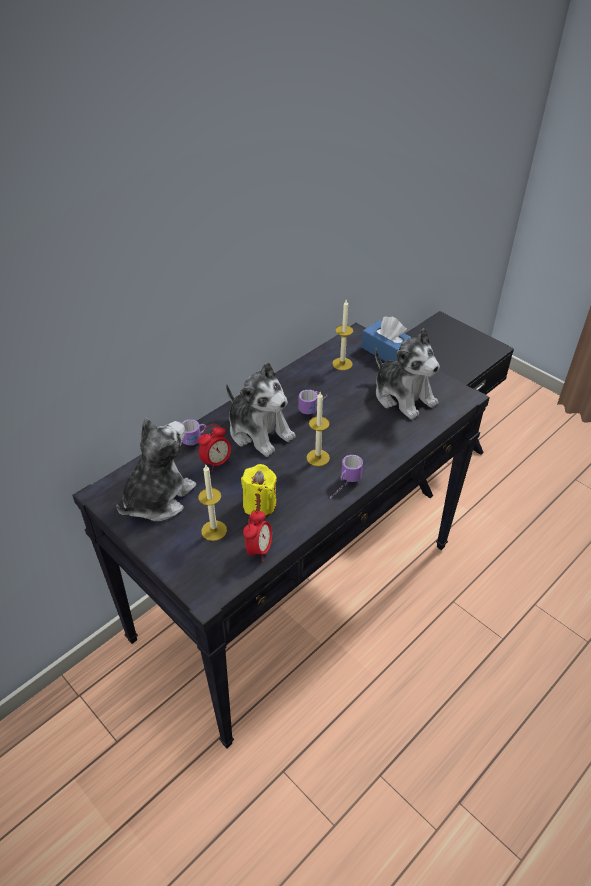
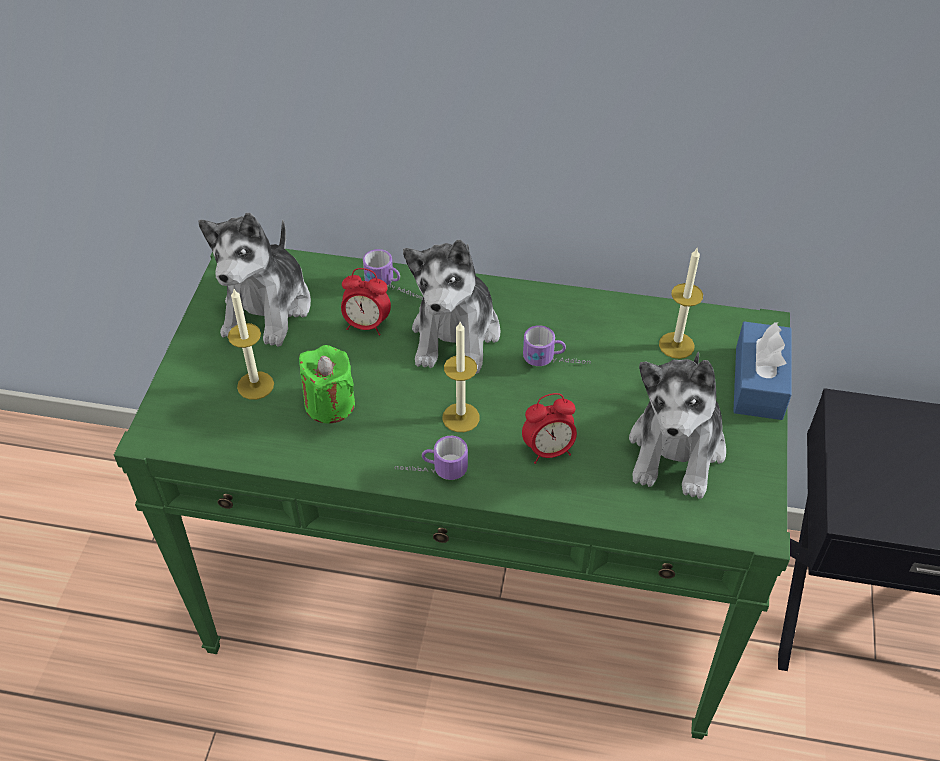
camera: 55 degrees right, 5 degrees up
(158, 498) = (267, 308): plush toy -> plush toy turned 105 degrees clockwise
(259, 504) = (330, 404): yellow candle -> green candle
(259, 549) = (256, 443): alarm clock -> alarm clock (548, 450)
(295, 589) = (472, 590): black console table -> green console table

